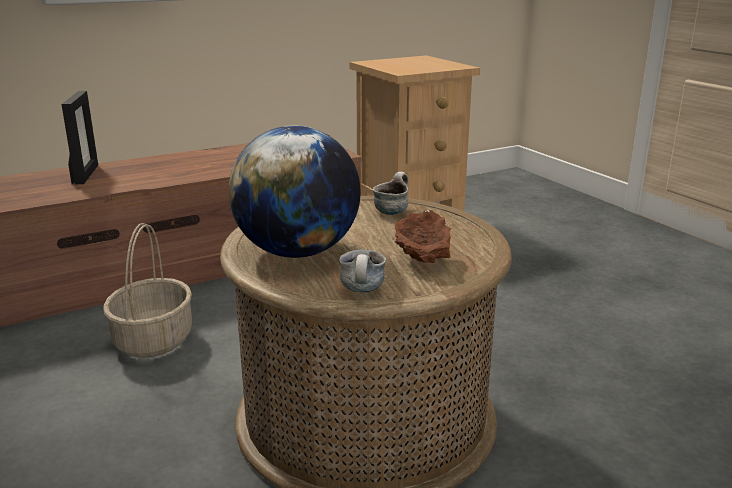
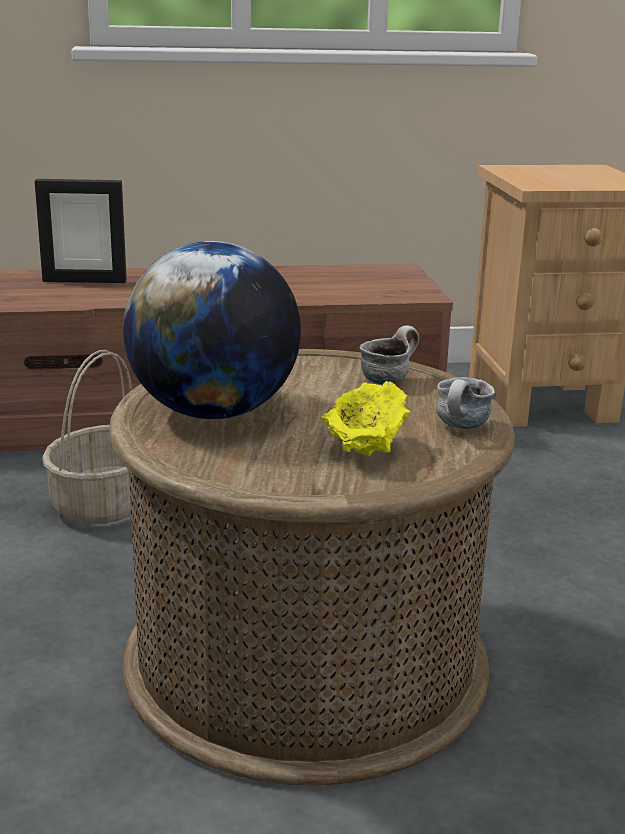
camera: 20 degrees right, 0 degrees up
(85, 174) = (85, 280): picture frame -> picture frame turned 75 degrees clockwise
(363, 291) = (246, 476): mug -> mug (462, 428)
(421, 260) = (363, 450): brown bowl -> yellow bowl

